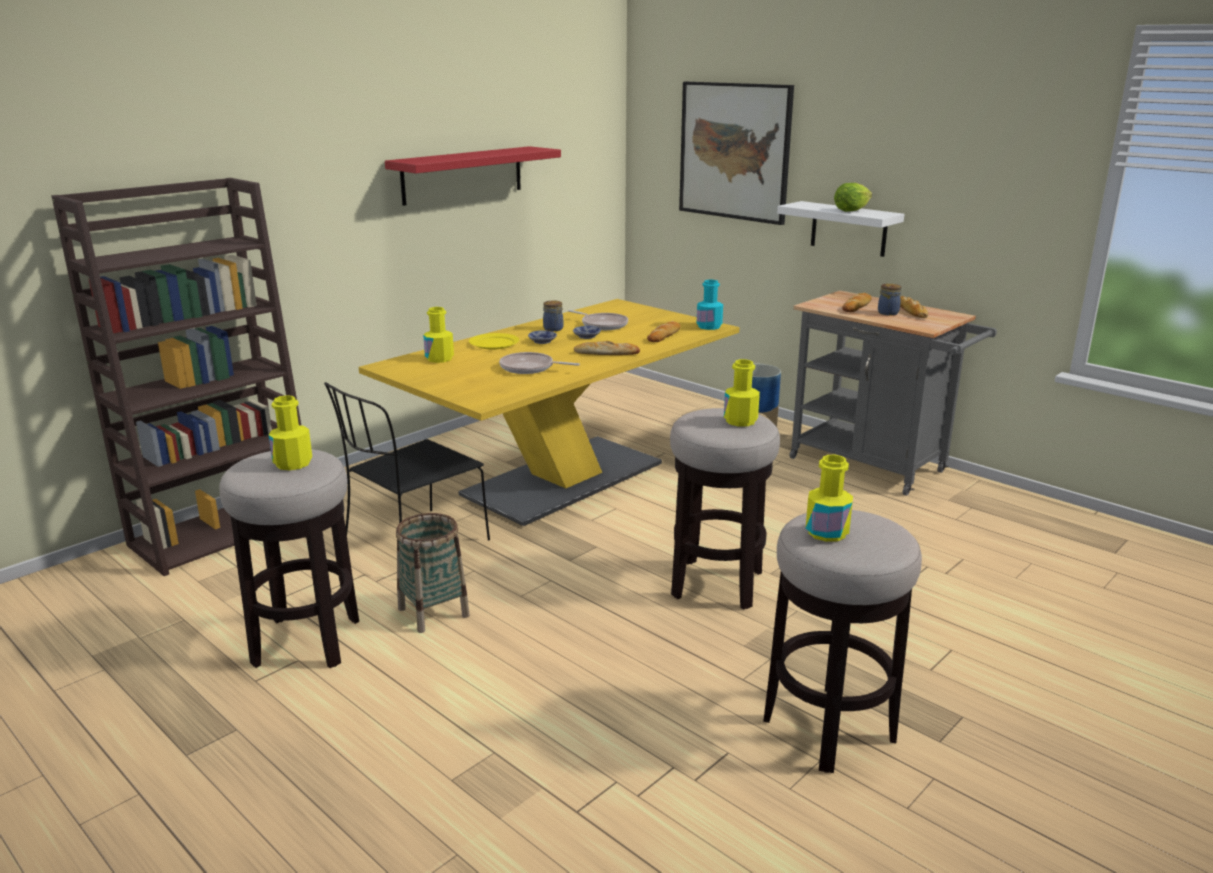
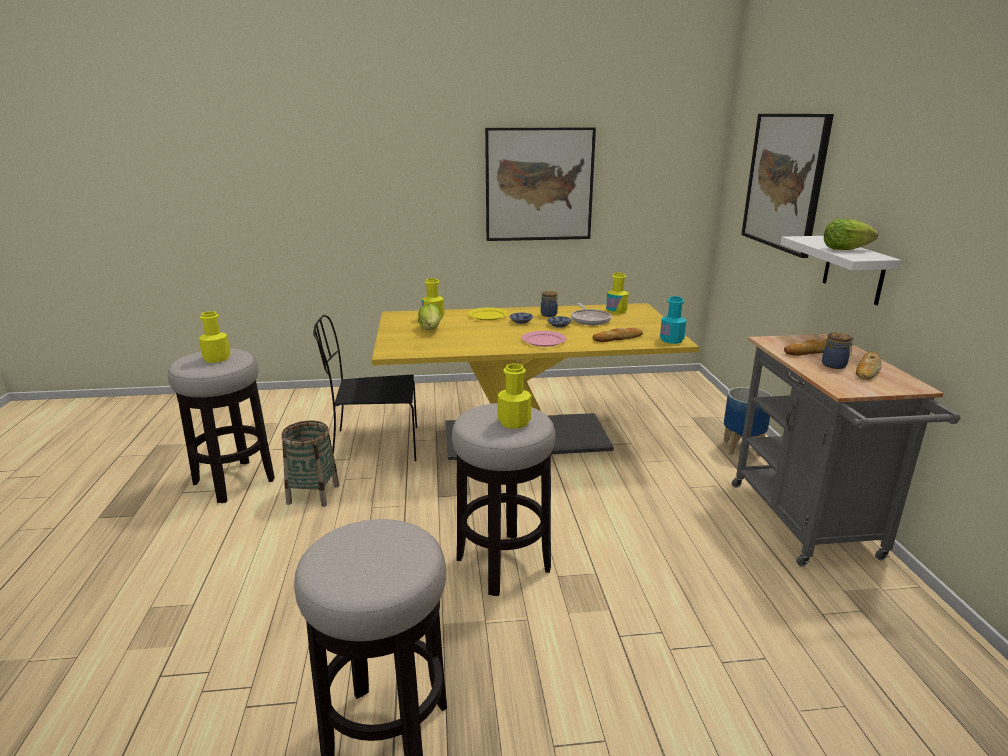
camera: 40 degrees right, 0 degrees up
(225, 530) = (306, 400): brown bookcase -> none
(462, 175) = (539, 185): red shelf -> picture
(468, 370) = (431, 329): none -> lettuce
(530, 368) = (470, 338): frying pan -> none
(606, 353) = (544, 341): bread -> pink plate
(827, 532) = (352, 543): yellow bottle -> yellow bottle (616, 311)

